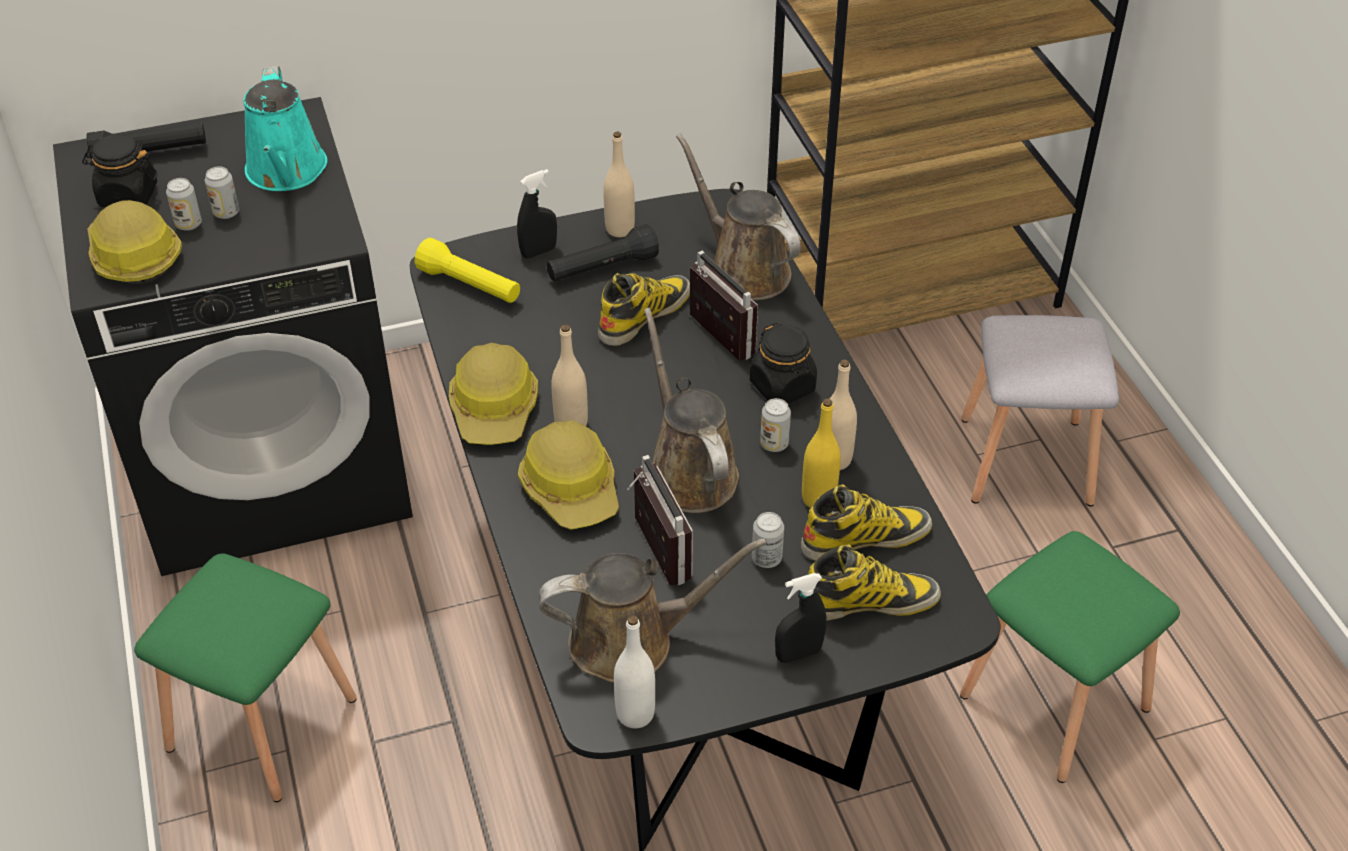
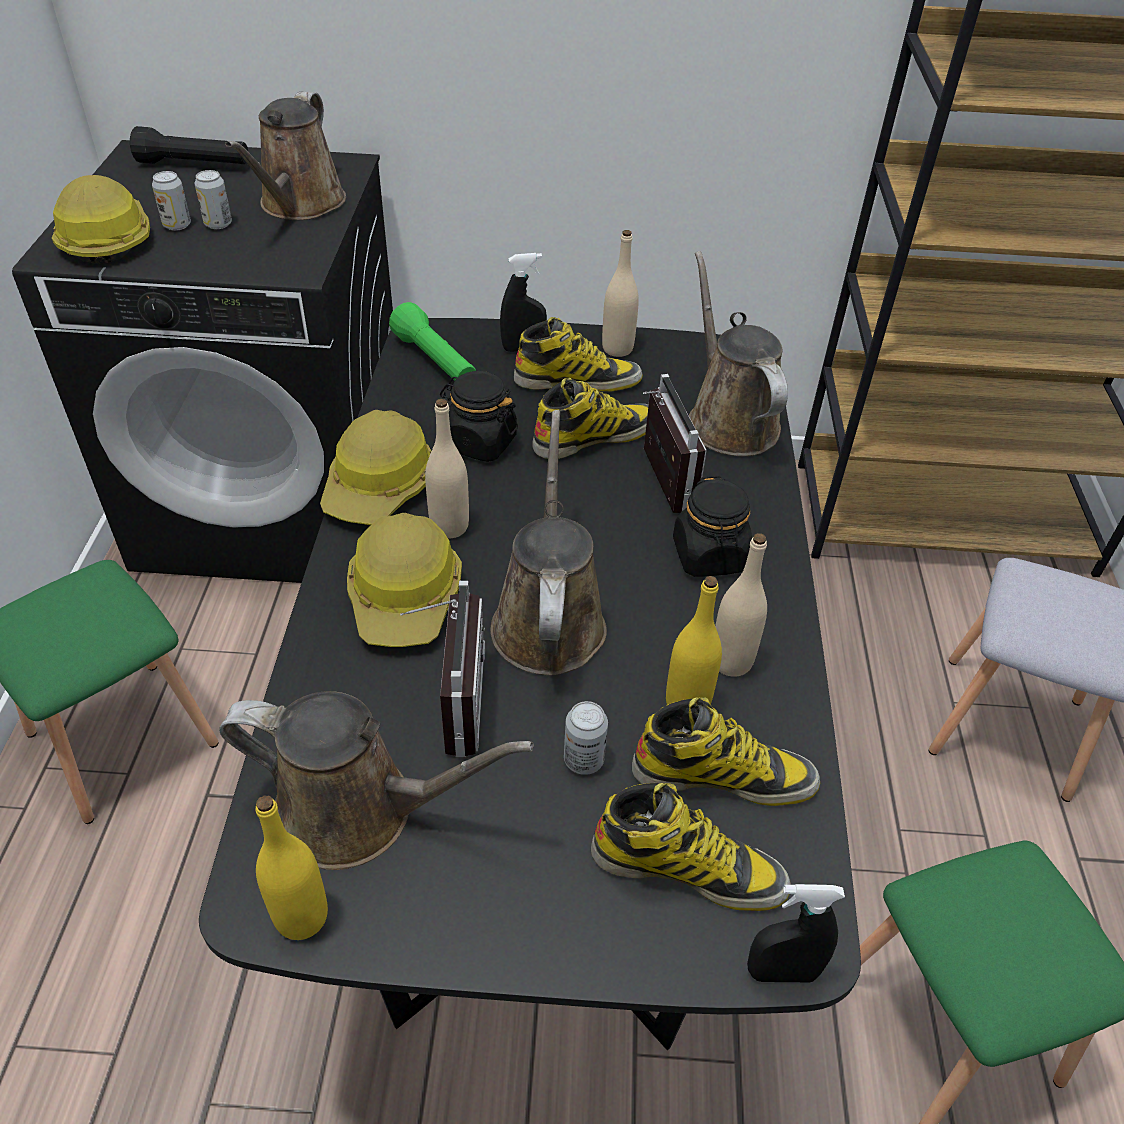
camera: 20 degrees right, 0 degrees up
(128, 196) = (146, 191): black jar -> black jar (479, 442)
(286, 172) = (299, 205): turquoise watering can -> brown watering can
(470, 286) = (435, 362): yellow flashlight -> green flashlight
(602, 268) = (577, 380): black flashlight -> boot
(635, 714) = (301, 916): white bottle -> yellow bottle
(774, 444) = (666, 619): can -> none
(798, 654) = (556, 910): black spray bottle -> black spray bottle (781, 972)

